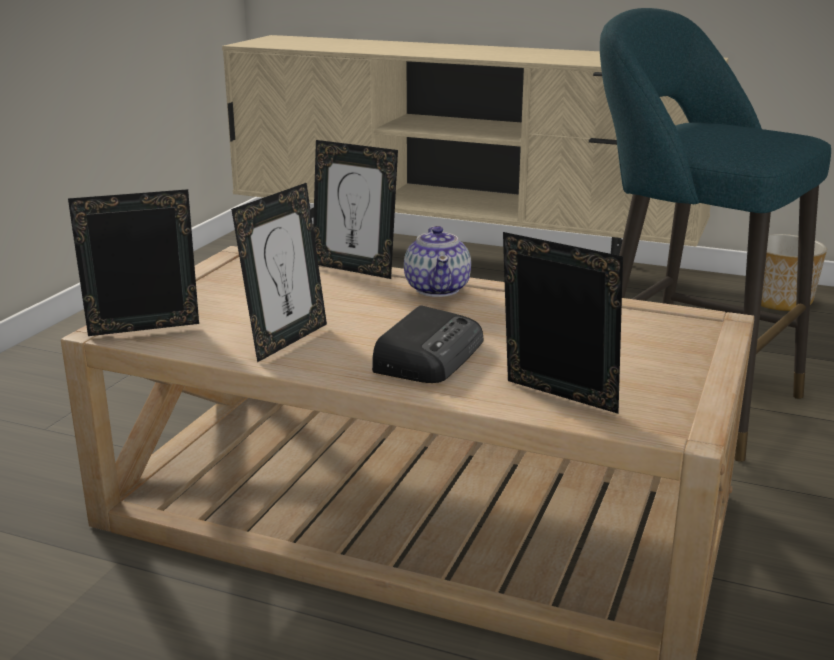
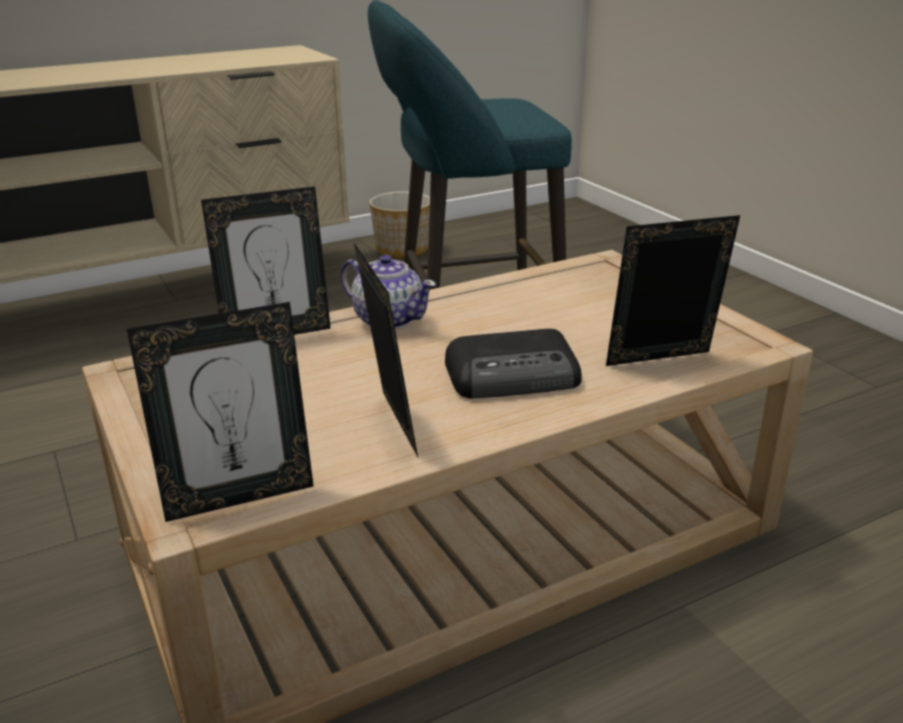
camera: 50 degrees left, 5 degrees up
(144, 333) = (239, 496): picture frame -> picture frame turned 135 degrees counterclockwise
(429, 355) = (515, 376): radio -> radio turned 105 degrees clockwise

